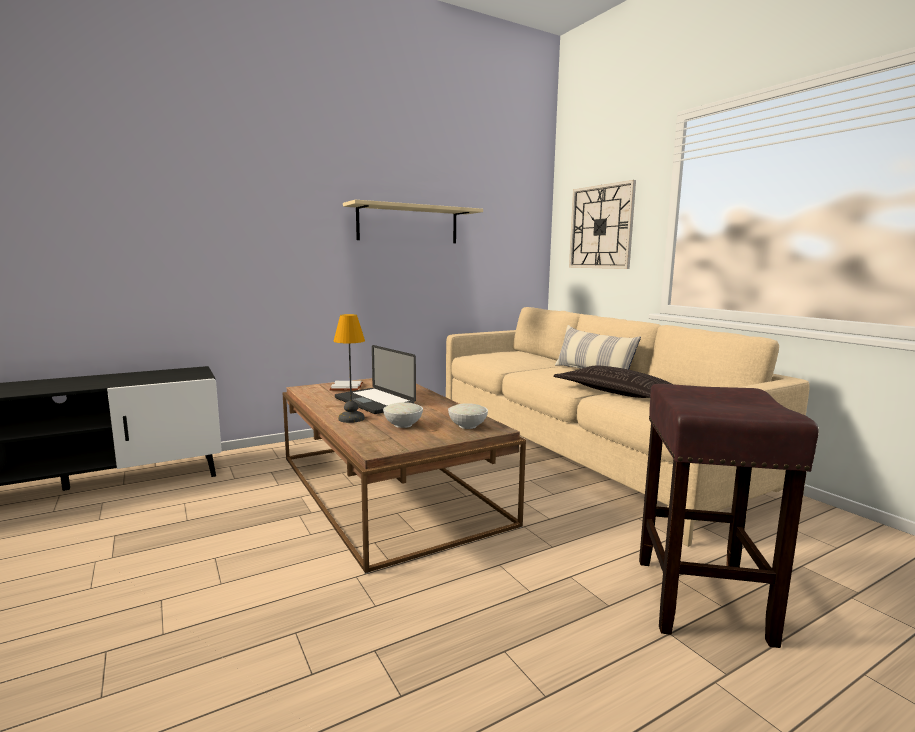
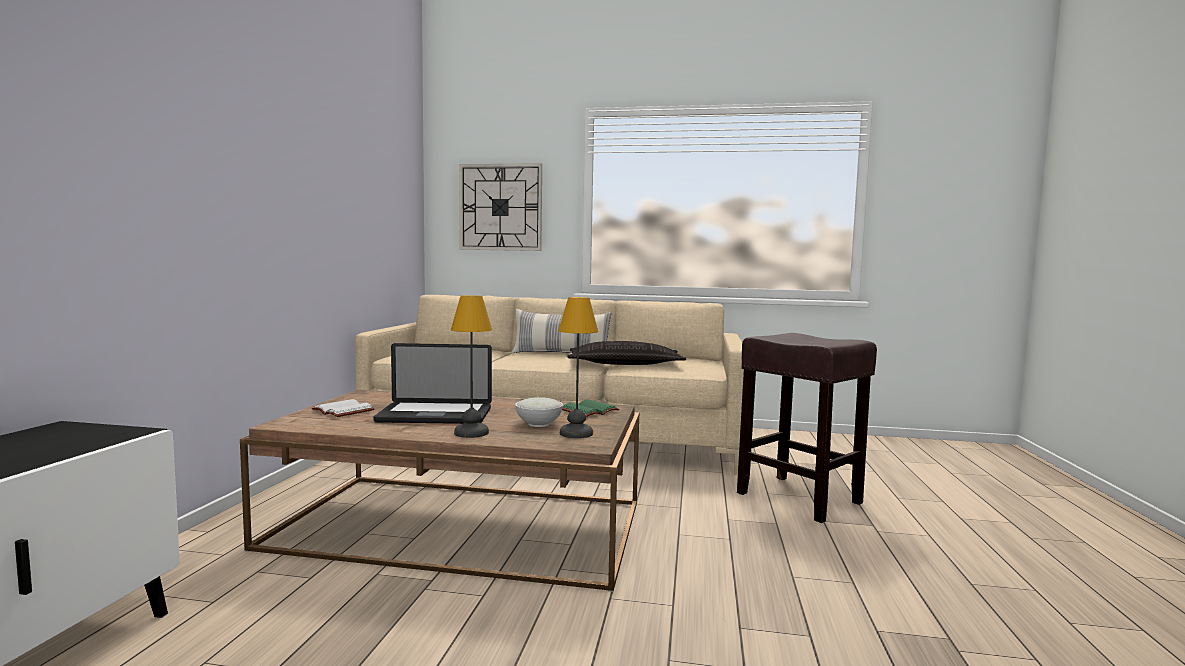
camera: 50 degrees left, 5 degrees down
(400, 438) = (577, 433): none -> table lamp
(408, 224) = (313, 184): beige shelf -> none
(467, 426) = (590, 411): white bowl -> green book

